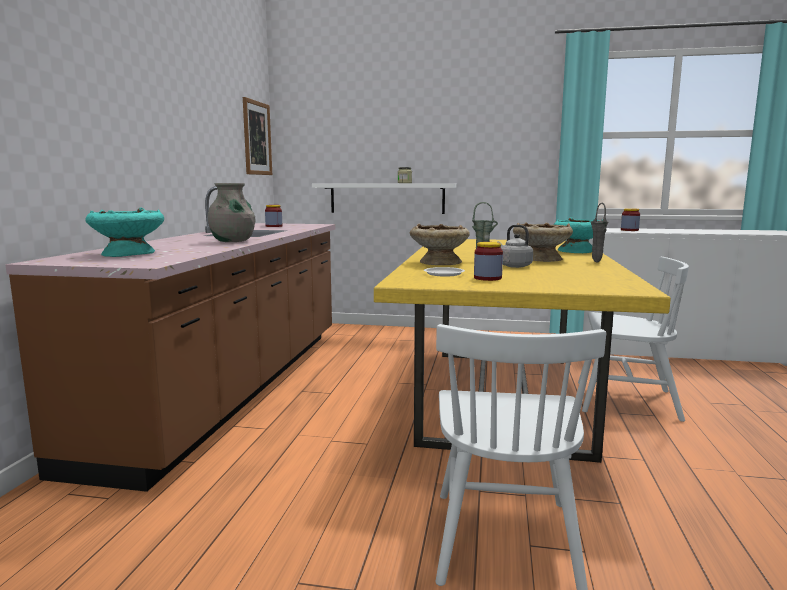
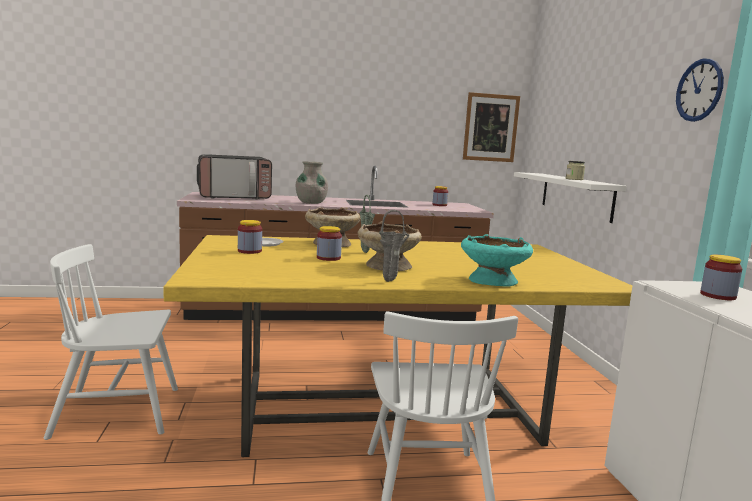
camera: 70 degrees right, 0 degrees up
(129, 254) = (234, 197): turquoise bowl -> microwave
(513, 266) = (328, 258): grey kettle -> jar
(519, 114) = (699, 90): none -> wall clock

